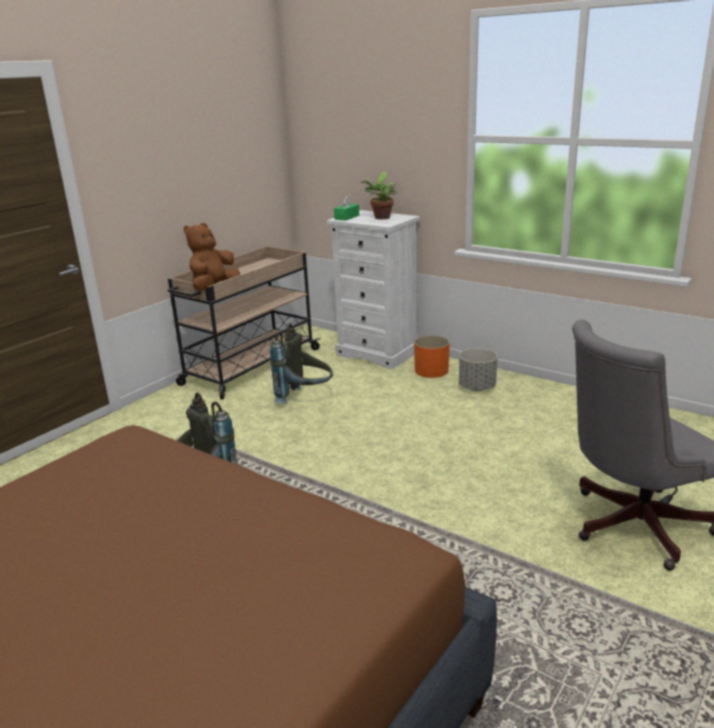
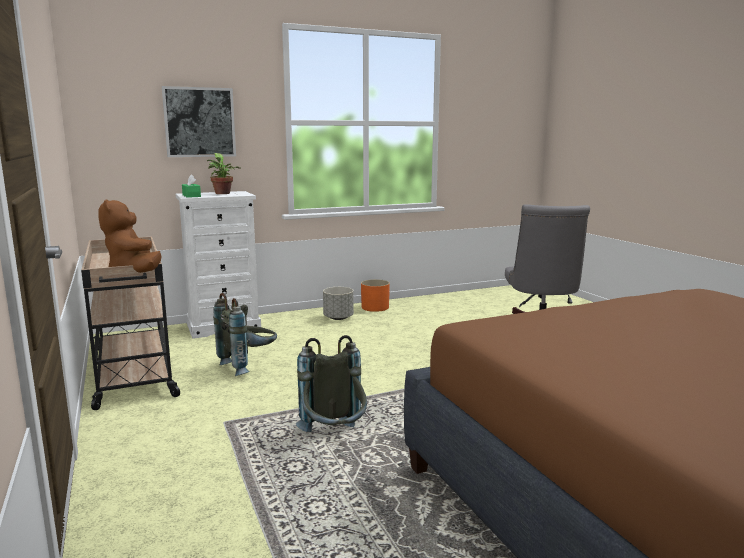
camera: 60 degrees left, 10 degrees down
(382, 136) = (199, 122): none -> picture
(431, 370) = (289, 321): orange planter -> orange planter (375, 307)

